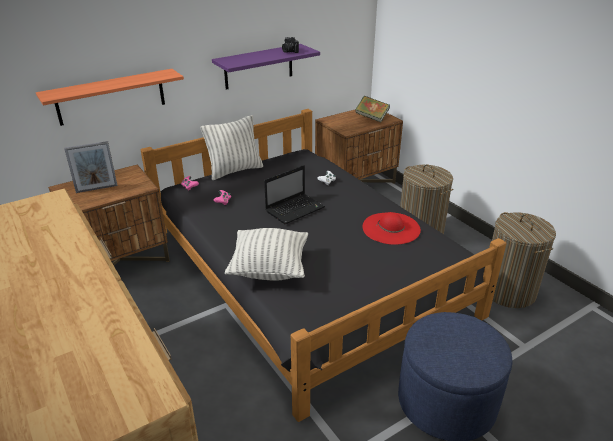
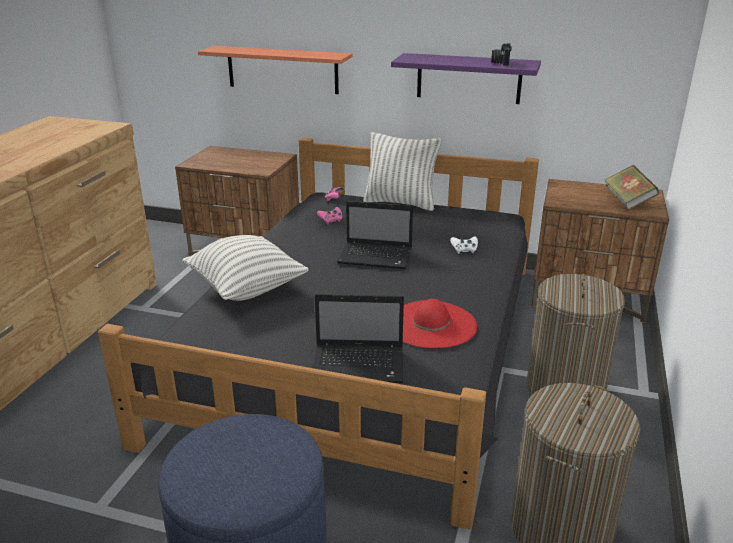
camera: 50 degrees right, 5 degrees down
(97, 189) = (231, 159): picture frame -> none
(406, 267) = (360, 365): none -> laptop

